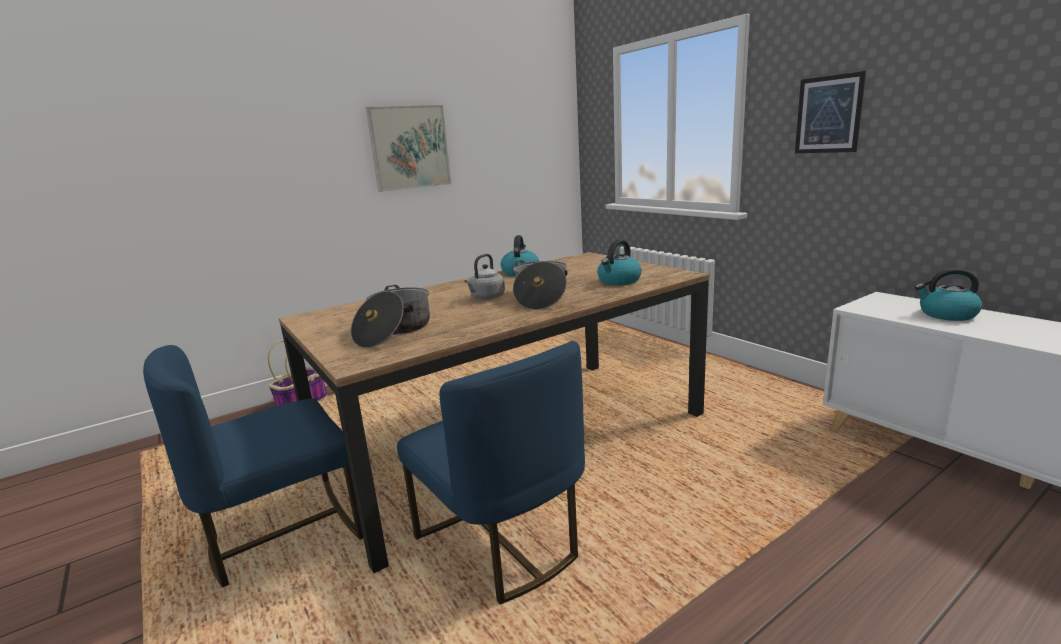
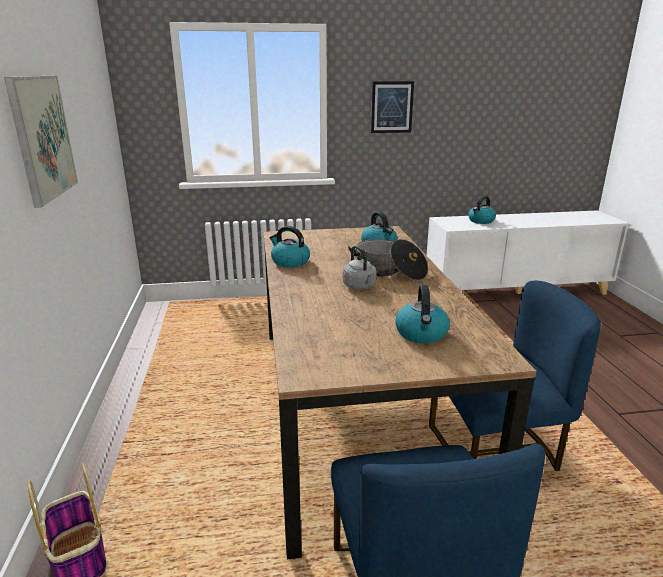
camera: 65 degrees left, 5 degrees up
(394, 331) = (421, 334): cooking pot -> kettle

